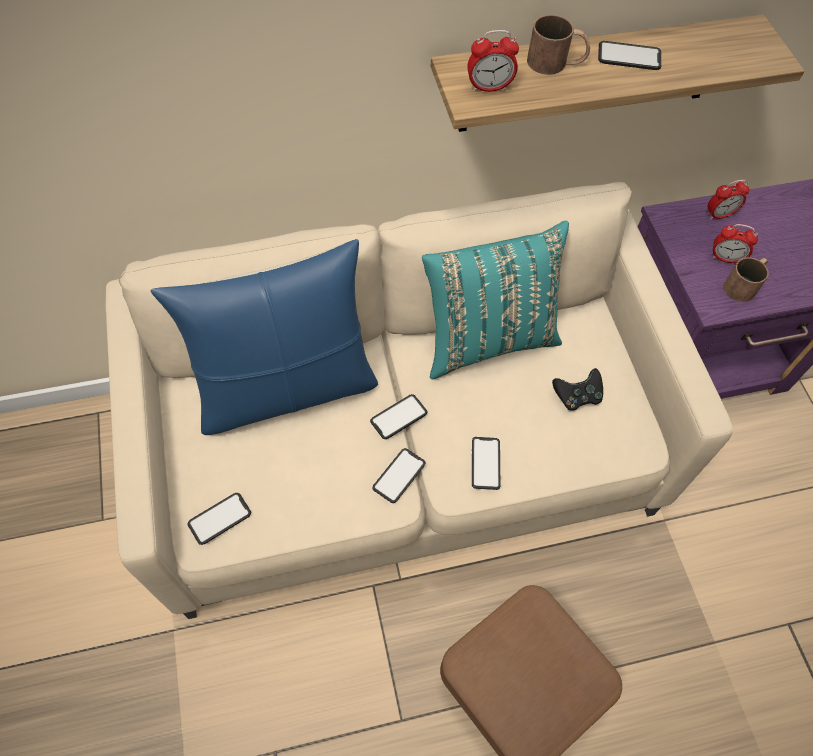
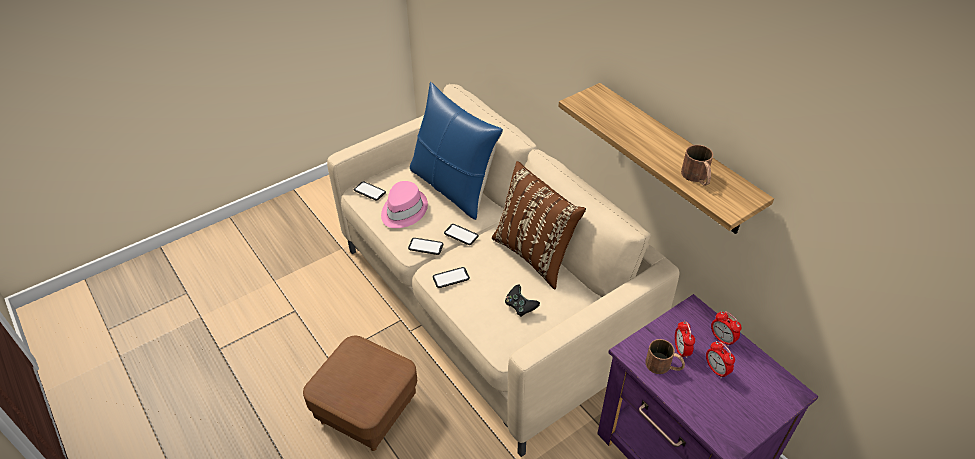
camera: 70 degrees right, 15 degrees down
(301, 480) = (403, 210): none -> pink hat
(487, 340) = (535, 254): turquoise pillow -> brown pillow
(489, 87) = (592, 105): alarm clock -> alarm clock (716, 370)
(556, 63) = (635, 123): brown mug -> brown mug (697, 177)
(629, 56) = (667, 148): phone -> none

